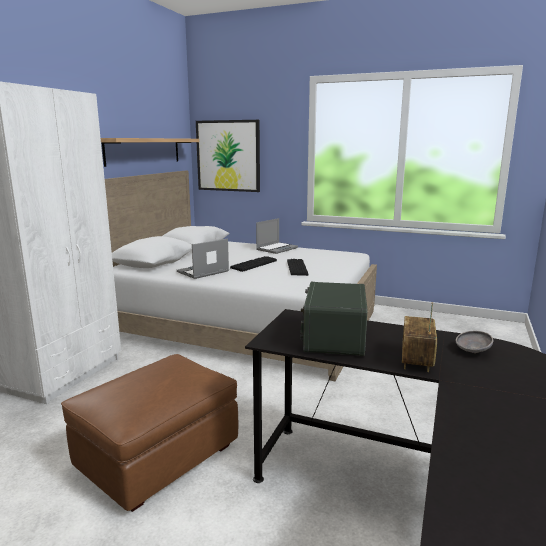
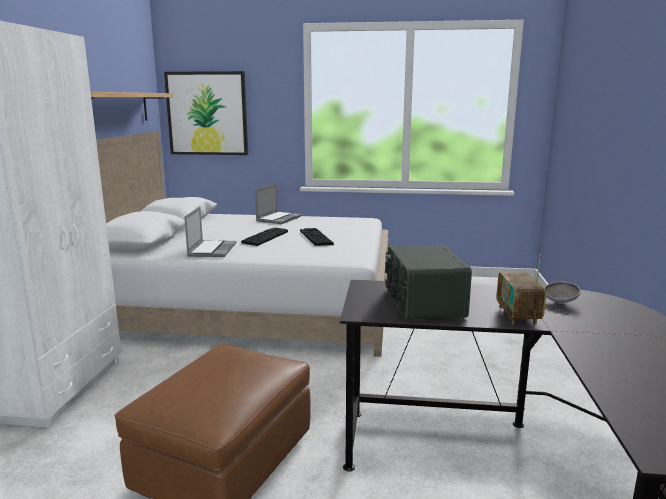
camera: 15 degrees left, 0 degrees up
(203, 272) = (211, 250): laptop -> laptop turned 150 degrees clockwise

